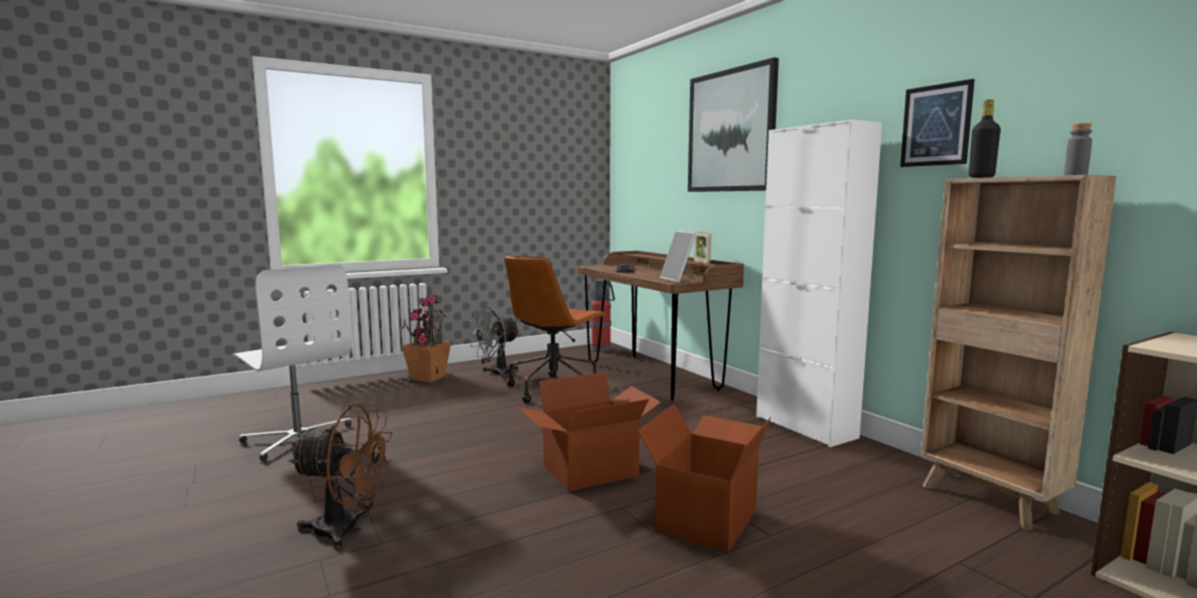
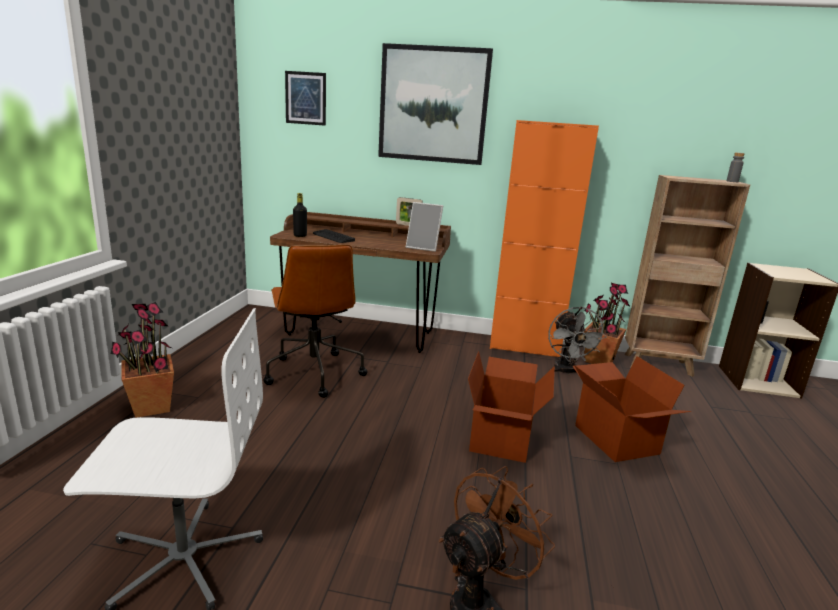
camera: 50 degrees left, 10 degrees up
(495, 373) = (220, 375): grey fan -> grey fan (566, 372)
(602, 349) = (260, 314): fire extinguisher -> none
(805, 427) = (524, 347): white cabinet -> orange cabinet
(884, 465) = (598, 361): none -> potted plant
(935, 125) = (629, 133): picture -> picture (305, 98)
(981, 177) = (685, 178): black bottle -> black bottle (300, 236)

